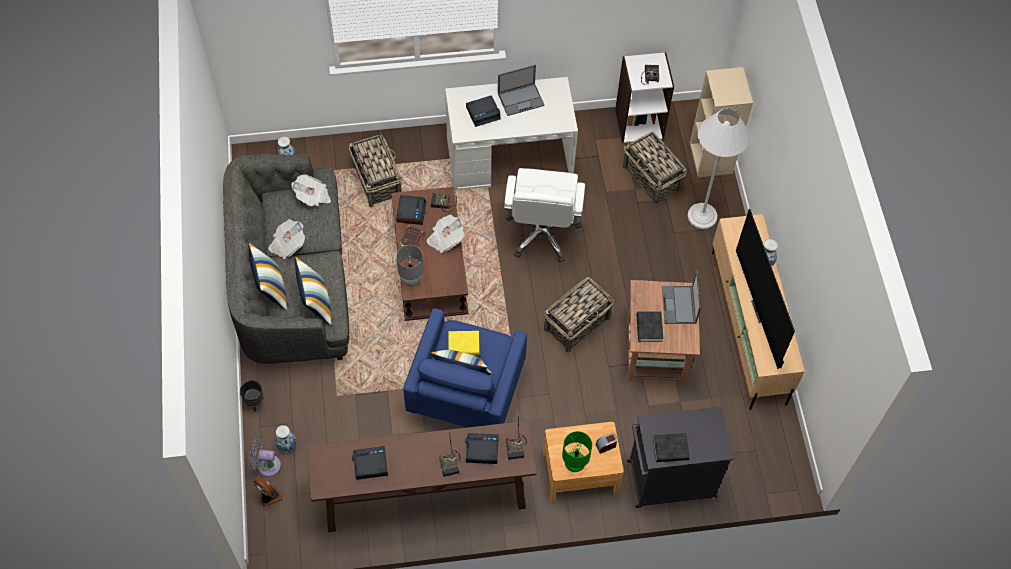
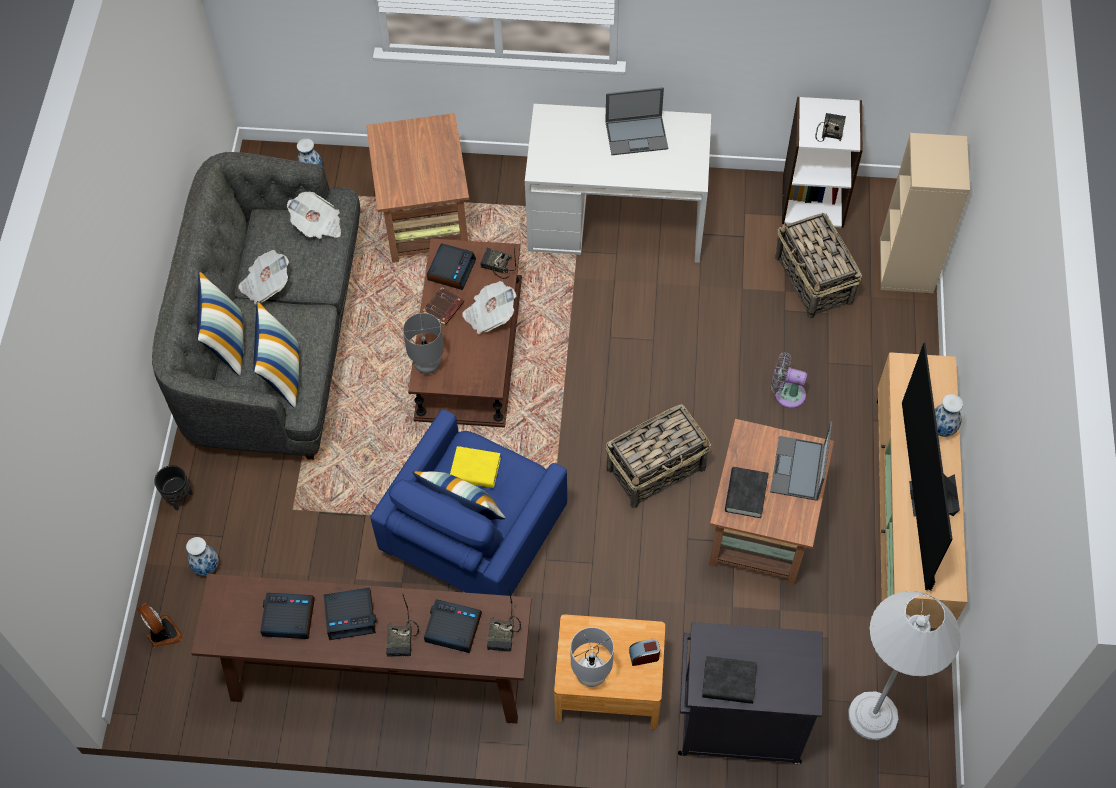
camera: 15 degrees right, 0 degrees up
(266, 465) = (171, 589): grey fan -> grey fan (786, 393)
(376, 180) = (425, 219): basket -> brown side table
(483, 113) = (578, 146): alarm clock -> alarm clock (351, 615)
(542, 233) = (637, 331): white office chair -> none
(574, 464) = (591, 675): green table lamp -> grey table lamp
(702, 216) = (874, 346): white floor lamp -> white floor lamp (873, 715)

